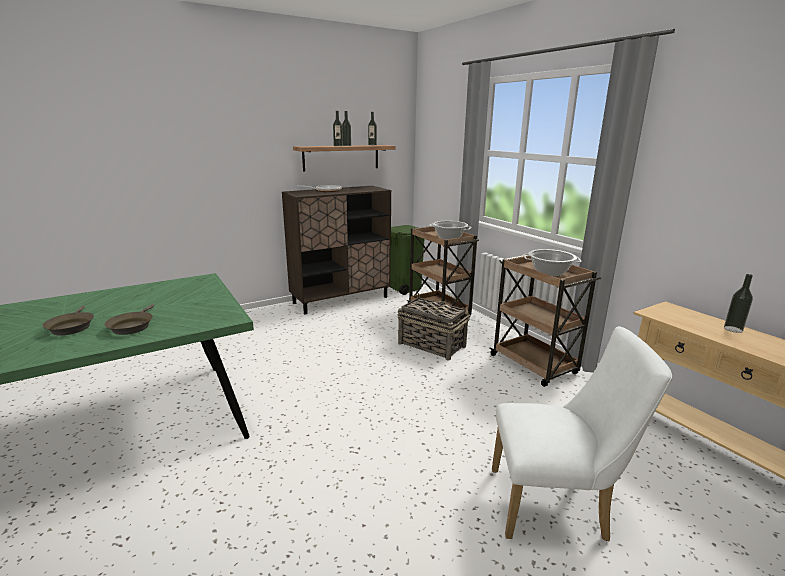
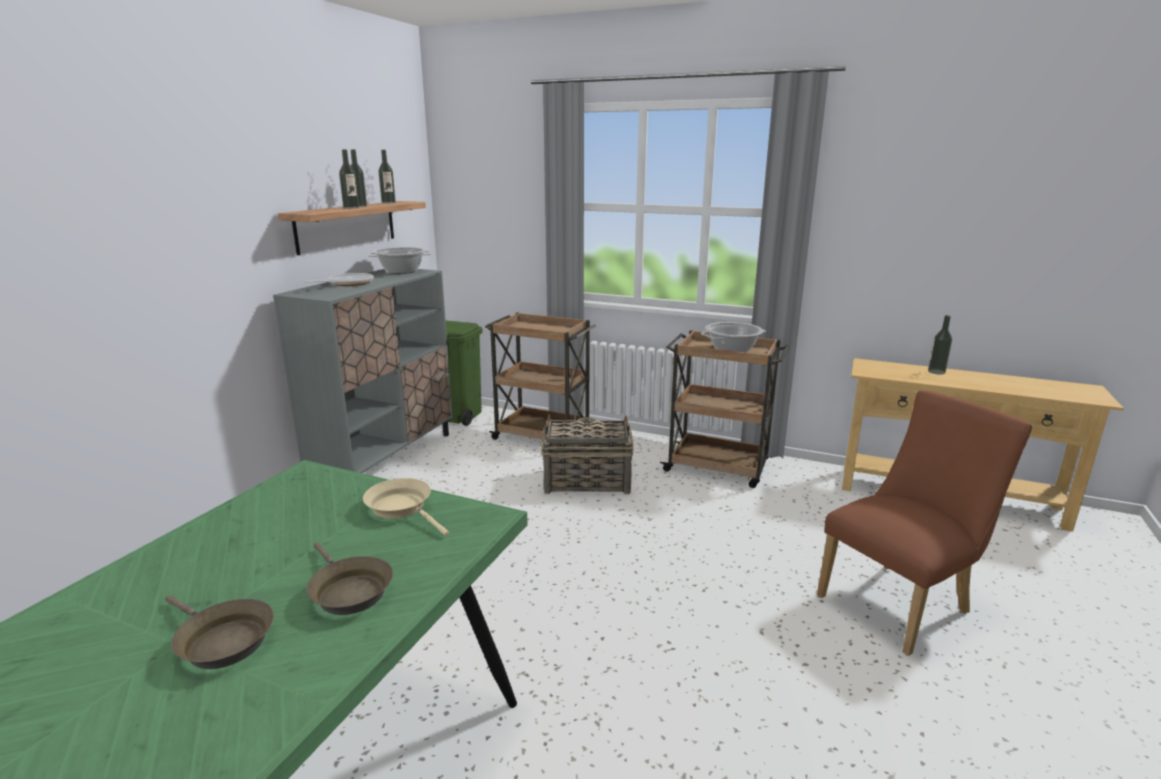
camera: 35 degrees left, 0 degrees up
(209, 303) = (402, 508): none -> beige frying pan
(341, 300) = (385, 457): brown cabinet -> grey cabinet
(449, 238) = (551, 329): cooking pot -> cooking pot (401, 271)
(556, 505) = (900, 602): white chair -> brown chair

